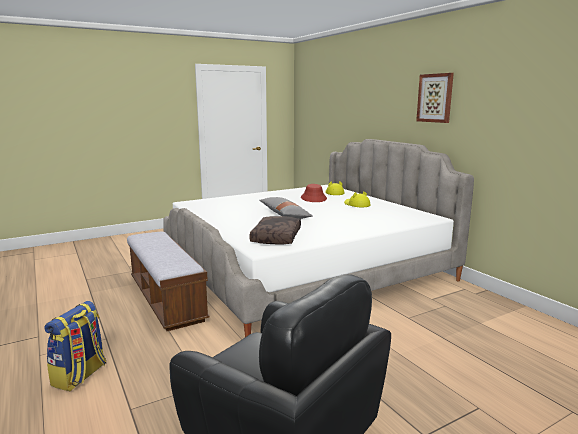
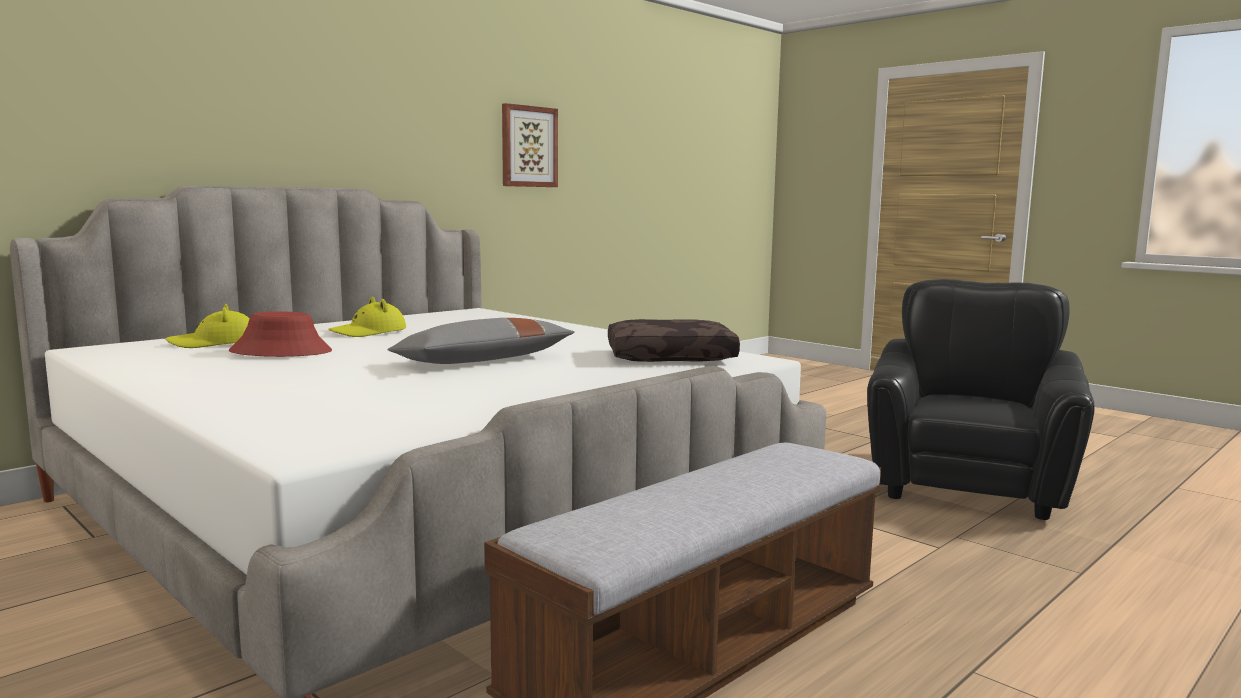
camera: 105 degrees left, 5 degrees down
(80, 376) = (1106, 647): backpack -> none
(435, 98) = (367, 95): picture -> picture (528, 146)

